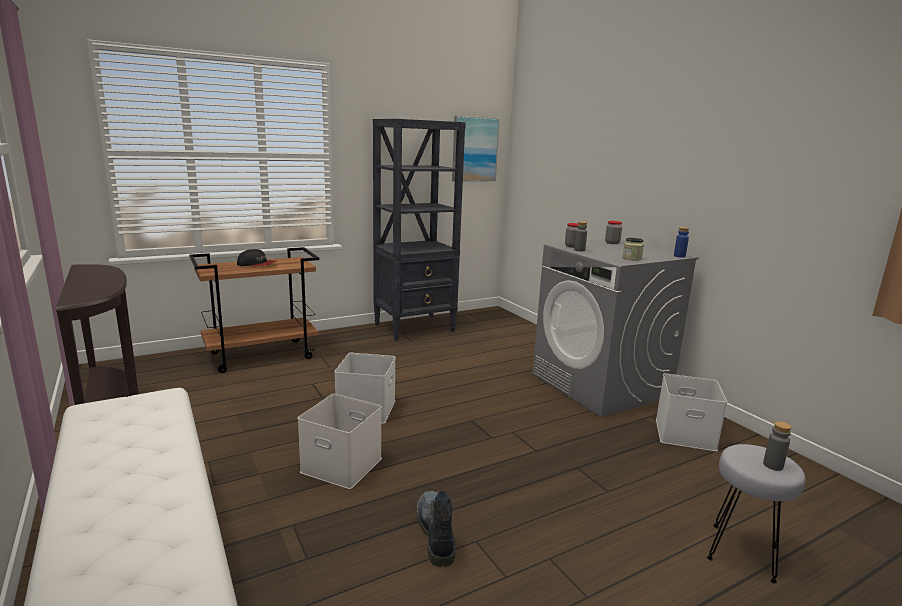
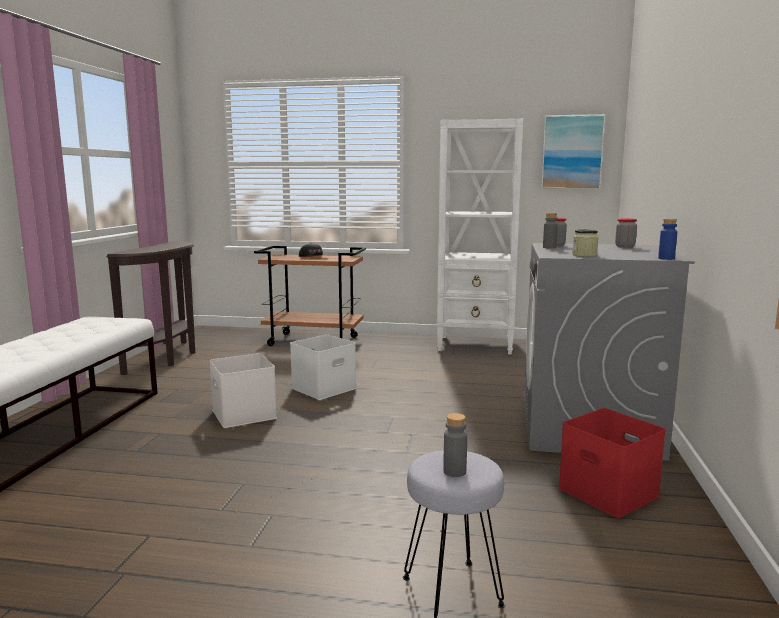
camera: 40 degrees right, 5 degrees down
(415, 327) = (476, 345): black bookcase -> white bookcase
(435, 532) = (227, 468): boot -> none
(686, 433) = (610, 492): white storage box -> red storage box

